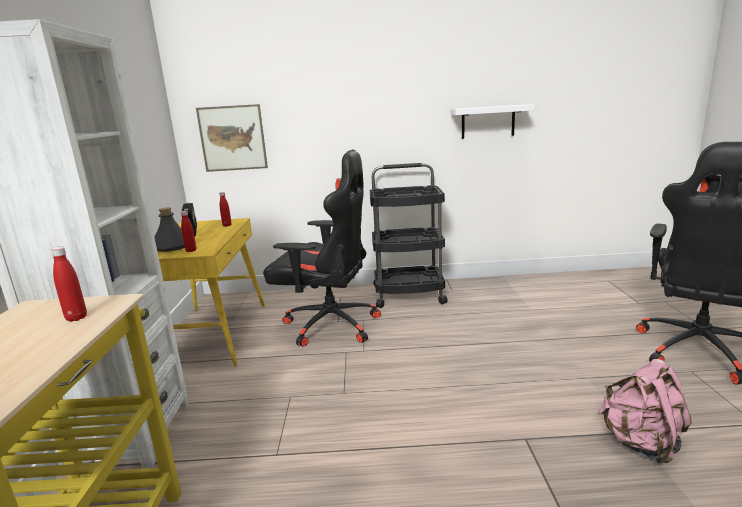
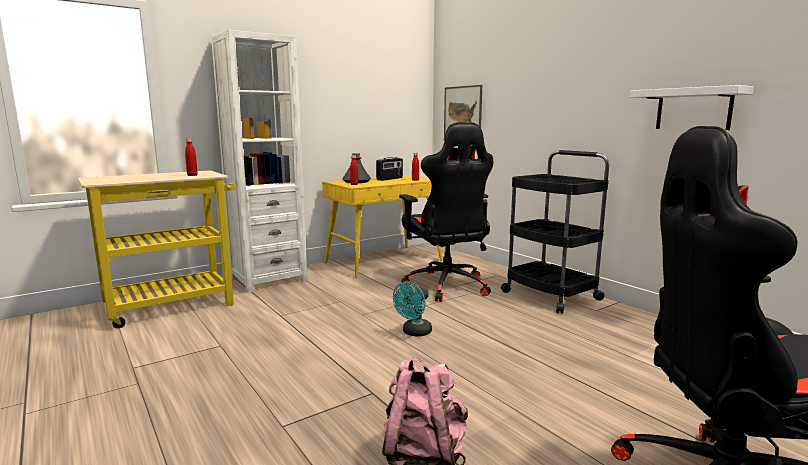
camera: 55 degrees right, 5 degrees down
(419, 376) = (414, 333): none -> turquoise fan

